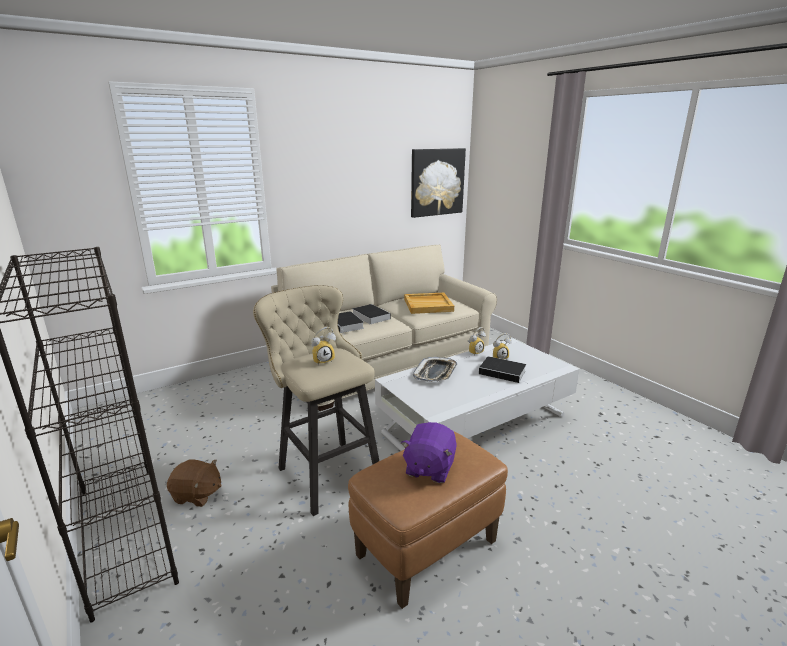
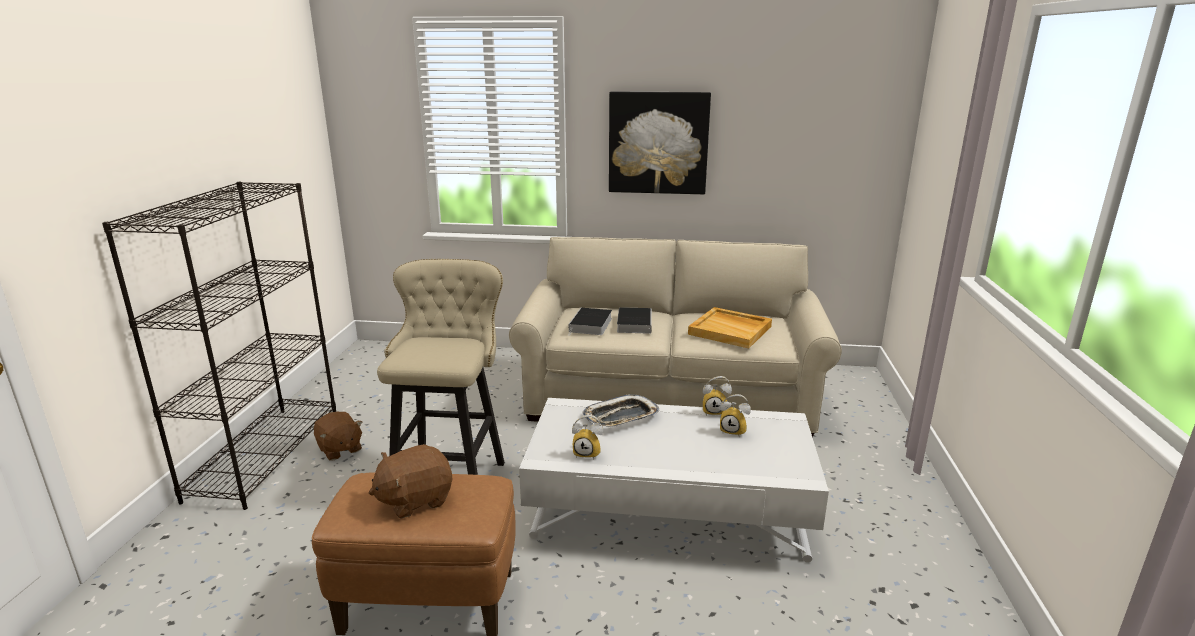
camera: 40 degrees right, 0 degrees up
(323, 360) = (438, 347): alarm clock -> alarm clock (588, 453)
(429, 468) = (415, 499): purple plush toy -> brown plush toy
(437, 182) = (843, 149): picture -> picture (658, 143)
(503, 372) = (705, 450): book -> none

